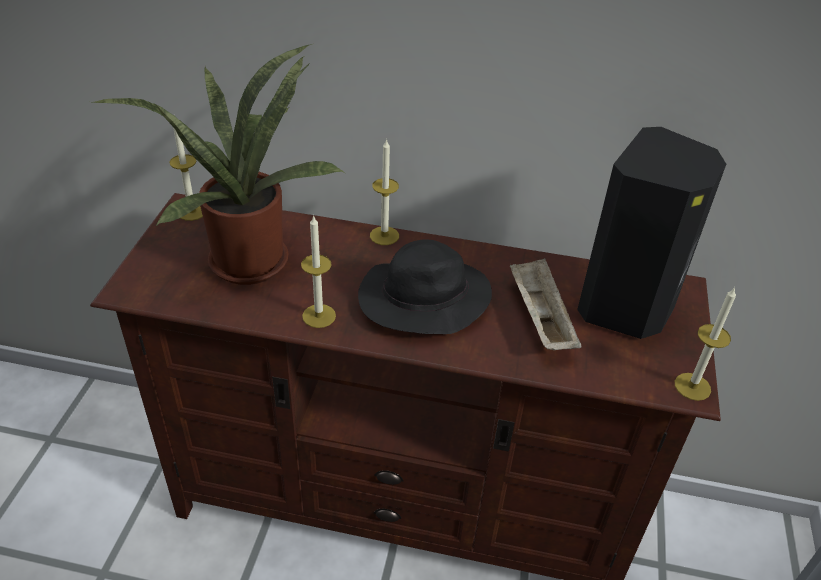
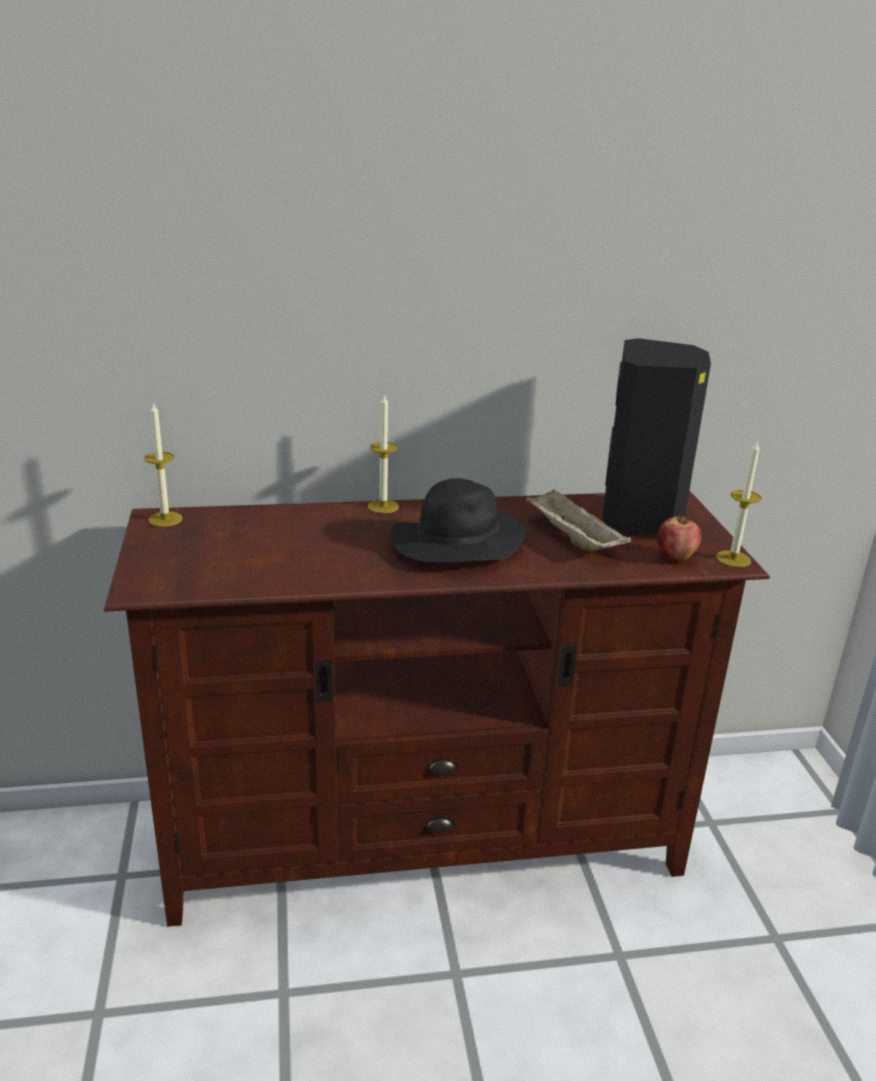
camera: 20 degrees left, 15 degrees down
(248, 257) = (255, 543): potted plant -> none
(319, 316) = (363, 572): candle -> none
(629, 370) = (675, 558): none -> apple

